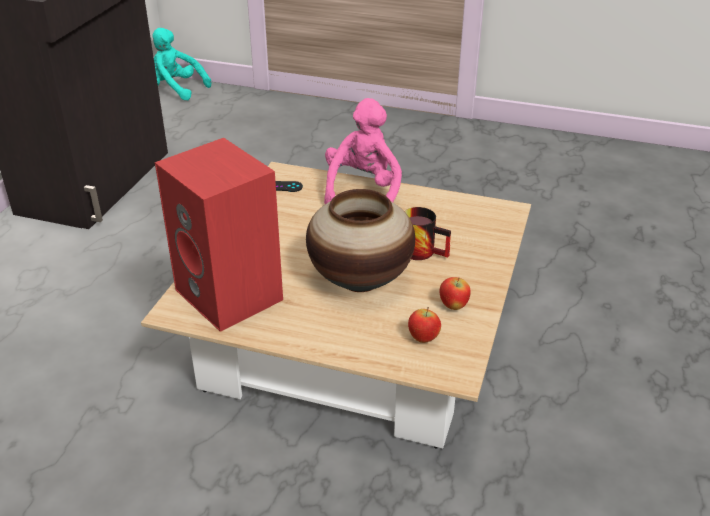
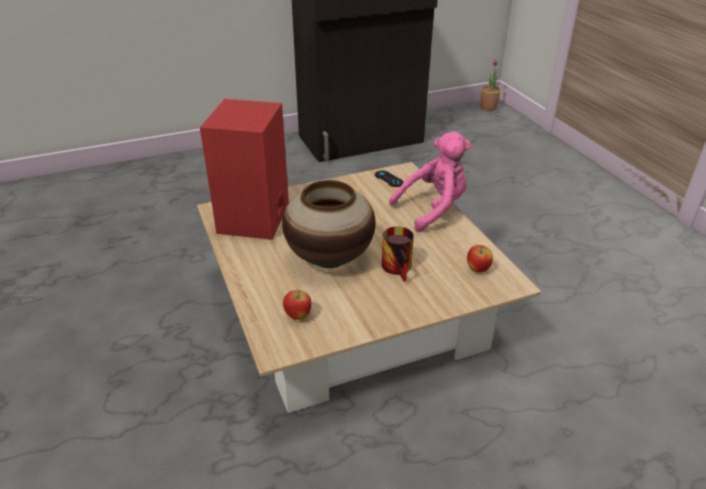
camera: 50 degrees right, 0 degrees up
(176, 90) = (488, 108): turquoise plush toy -> potted plant
(453, 306) = (351, 312): apple -> apple (477, 269)

